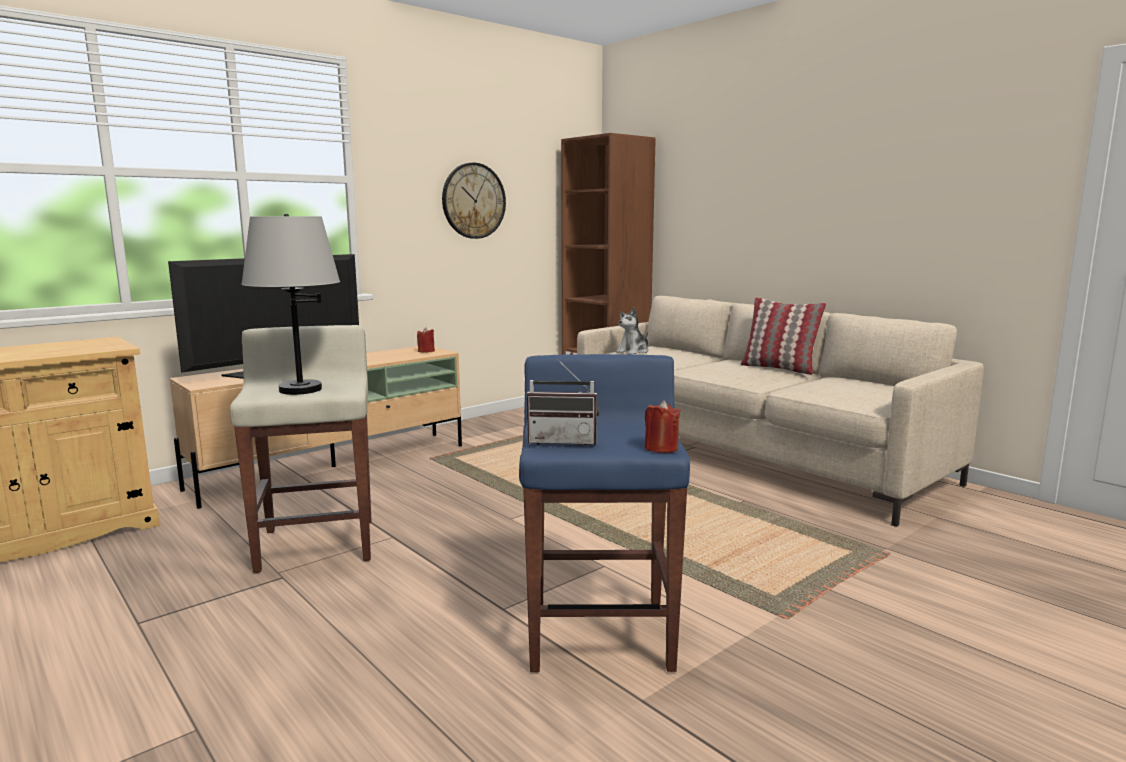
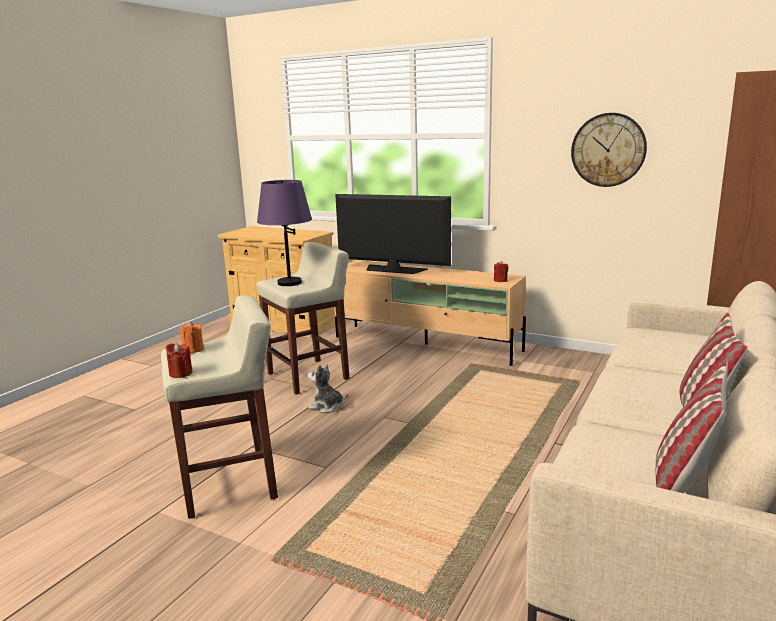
camera: 70 degrees right, 5 degrees up
(300, 390) = (289, 283): grey table lamp -> purple table lamp
(563, 441) = (193, 349): radio -> orange candle
(600, 633) = (230, 484): blue stool -> beige stool
(633, 351) = (669, 336): plush toy -> plush toy (327, 407)
(876, 386) = (683, 481): none -> pillow

